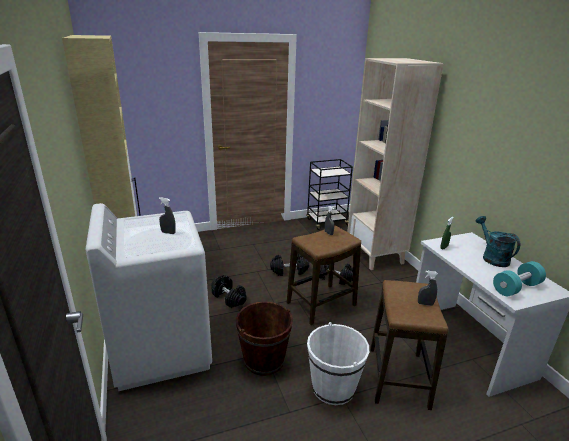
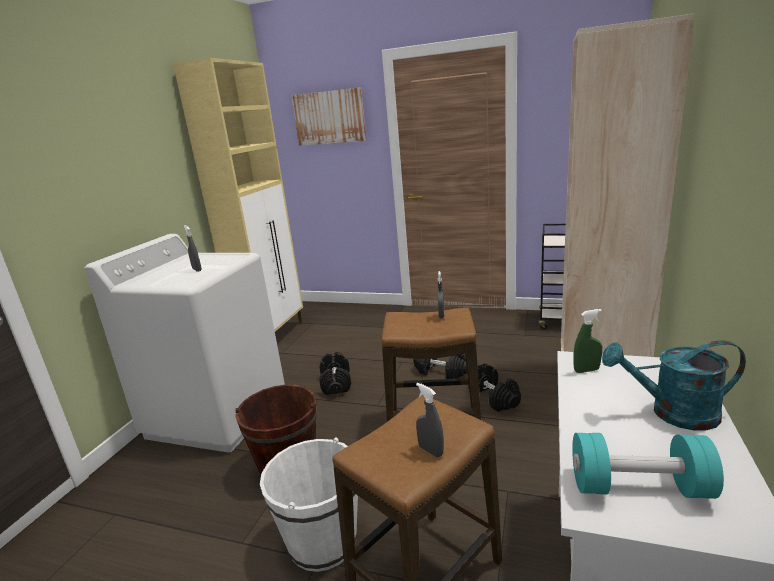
camera: 40 degrees right, 5 degrees down
(149, 82) = (329, 117): none -> picture
(492, 257) = (672, 413): turquoise watering can -> turquoise watering can turned 105 degrees counterclockwise

